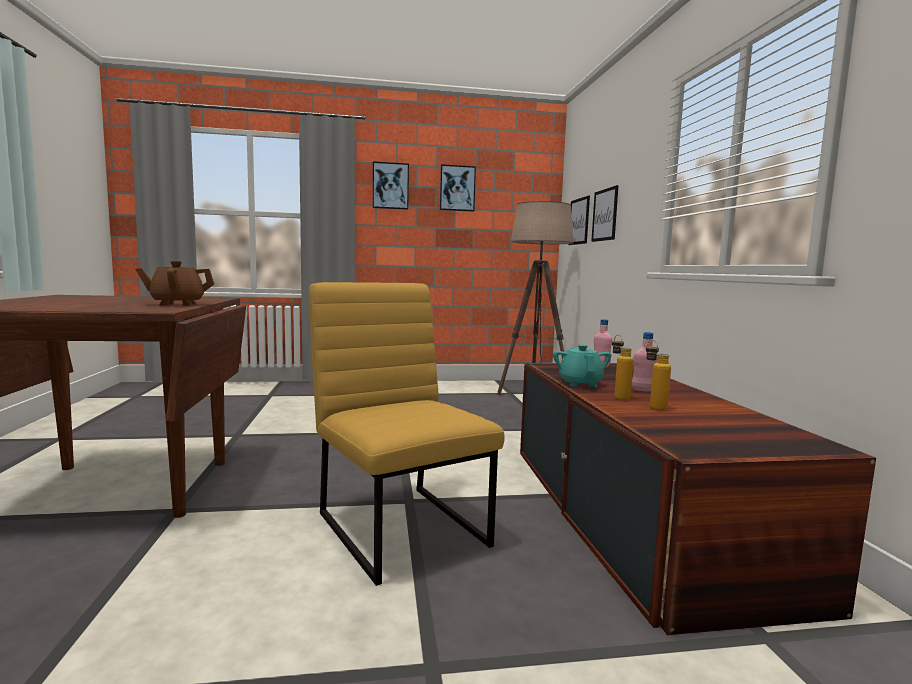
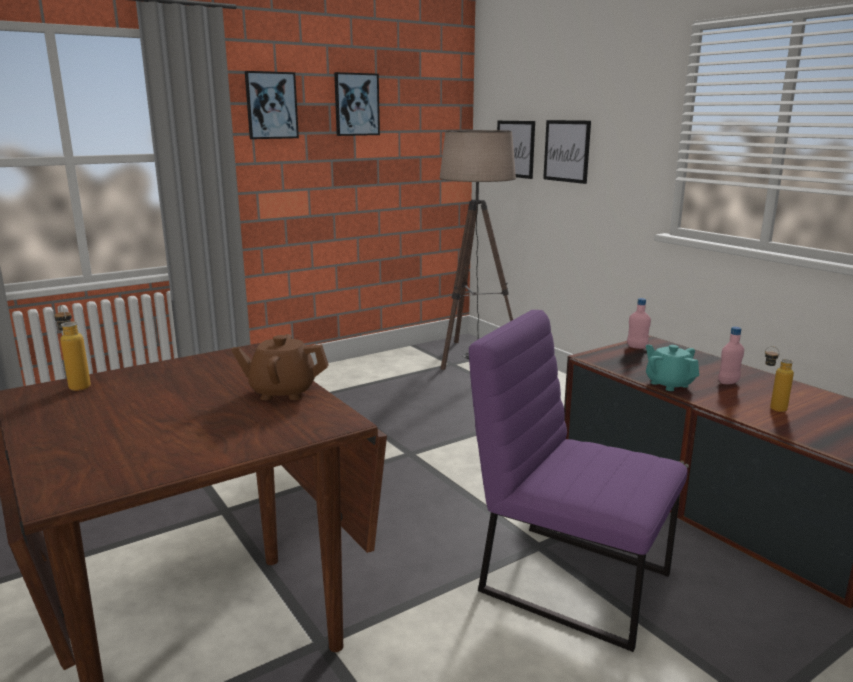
camera: 25 degrees left, 10 degrees up
(177, 304) = (282, 392): brown teapot -> brown teapot turned 45 degrees clockwise
(400, 526) = (570, 579): yellow chair -> purple chair
(618, 397) = (727, 398): bottle -> bottle (77, 385)

